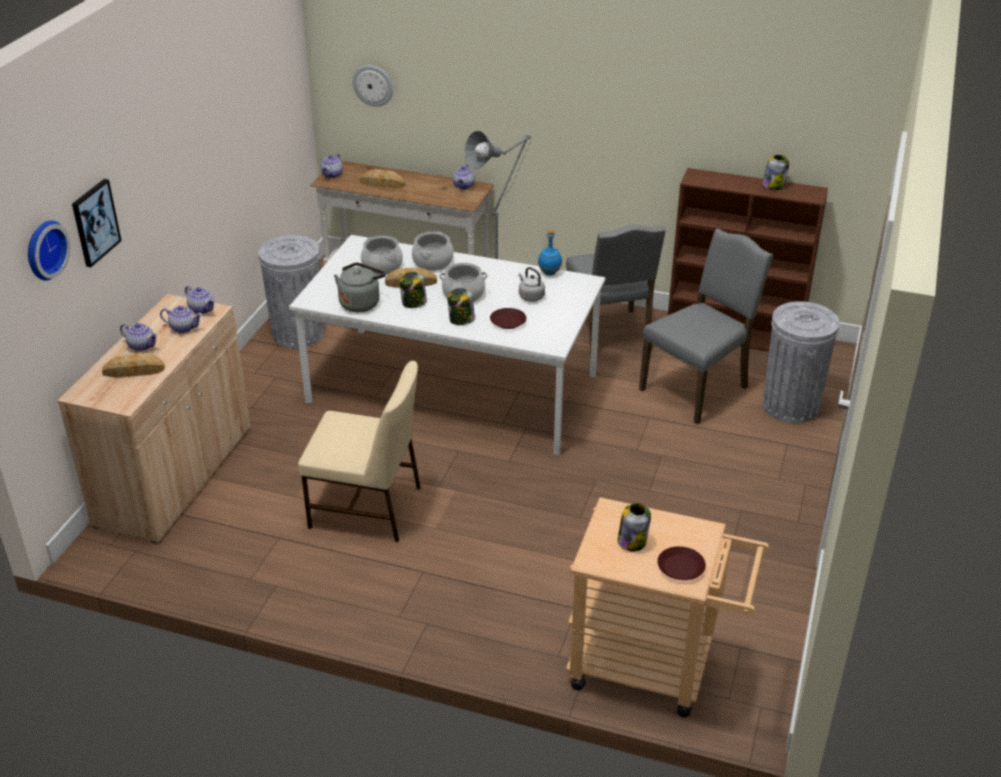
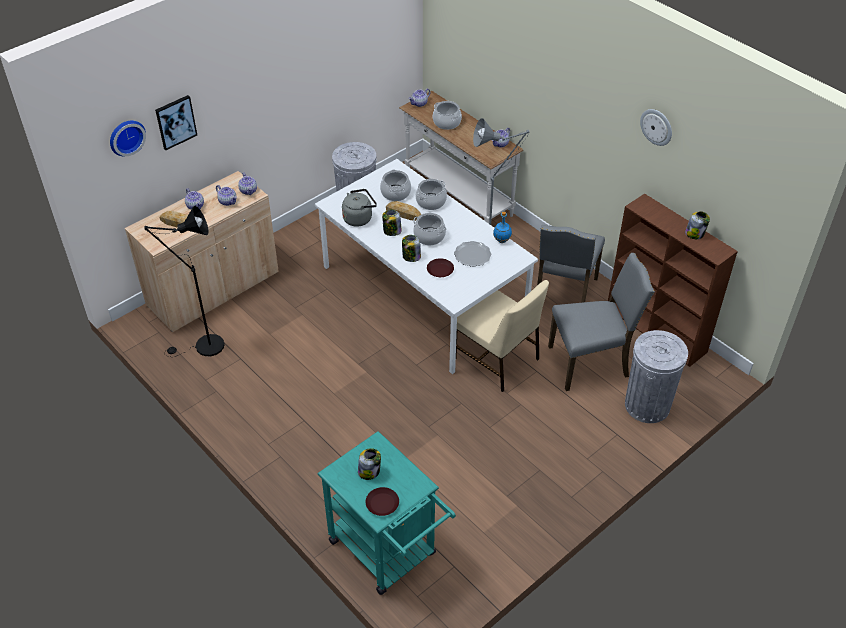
camera: 30 degrees right, 10 degrees up
(217, 544) = (204, 347): none -> black floor lamp
(367, 508) = (304, 361): beige chair -> beige chair (497, 360)
(373, 85) = (458, 48): wall clock -> wall clock (656, 126)
(382, 183) = (446, 122): bread -> cooking pot
(530, 296) = (472, 255): grey kettle -> plate
(654, 668) = (388, 553): beige cart -> turquoise cart

